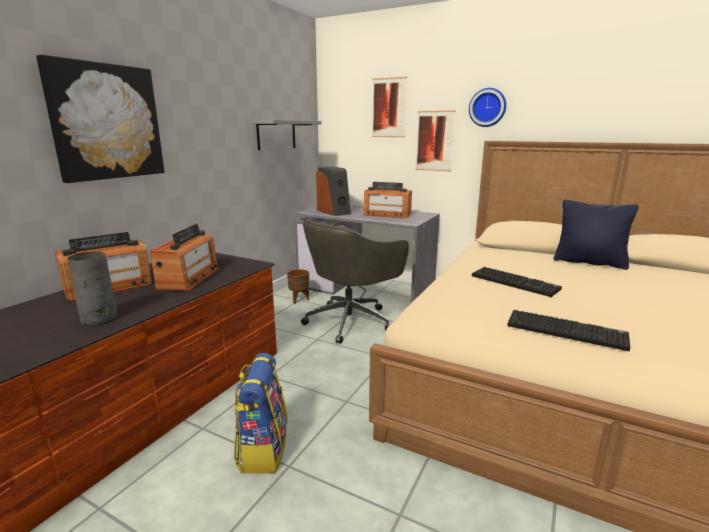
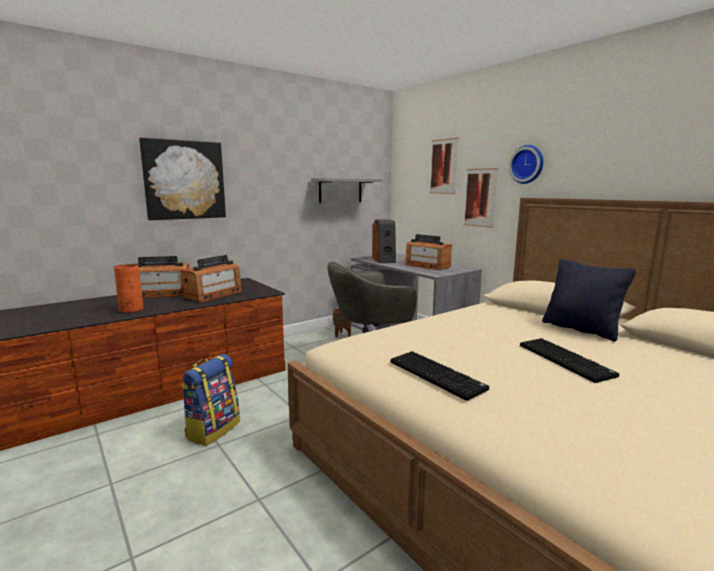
camera: 25 degrees right, 5 degrees down
(99, 319) = (131, 310): grey vase -> orange vase
(515, 282) = (462, 334): keyboard -> keyboard (566, 360)

